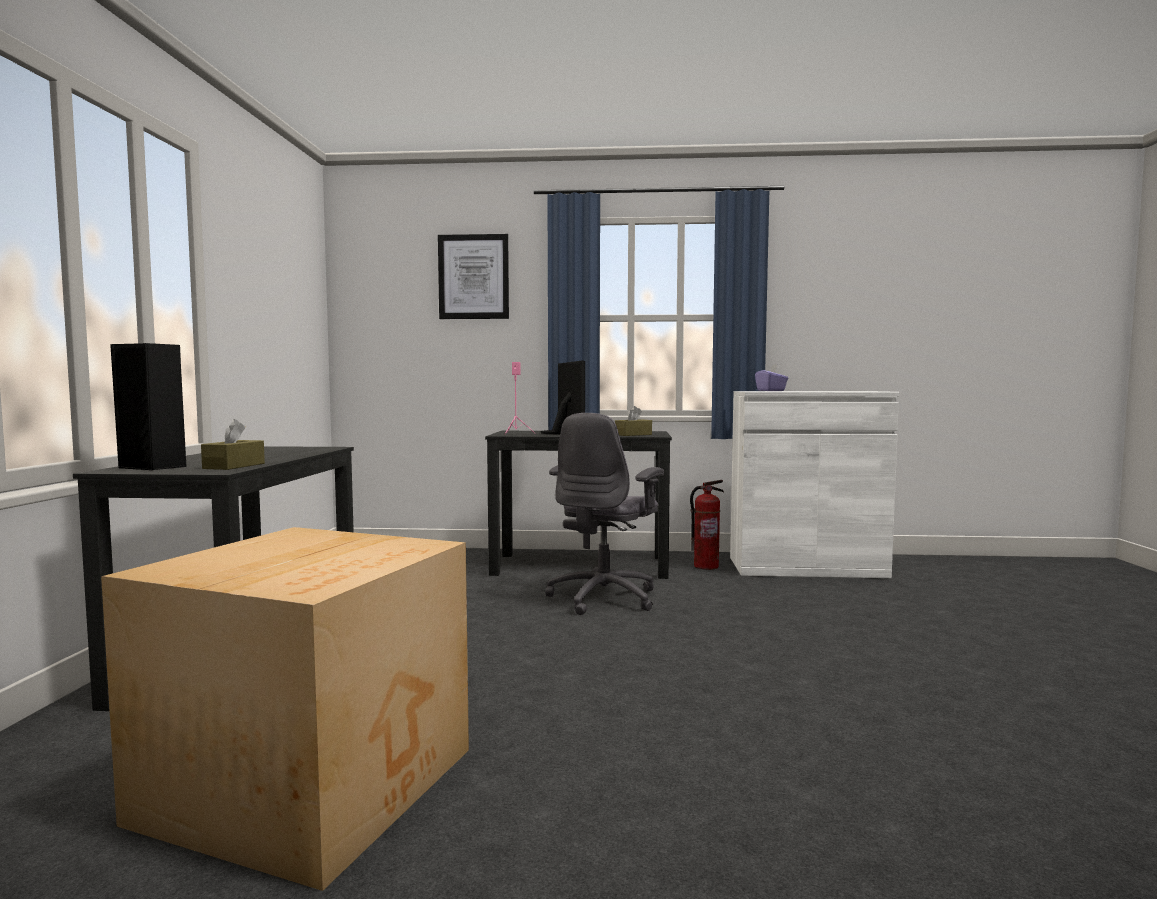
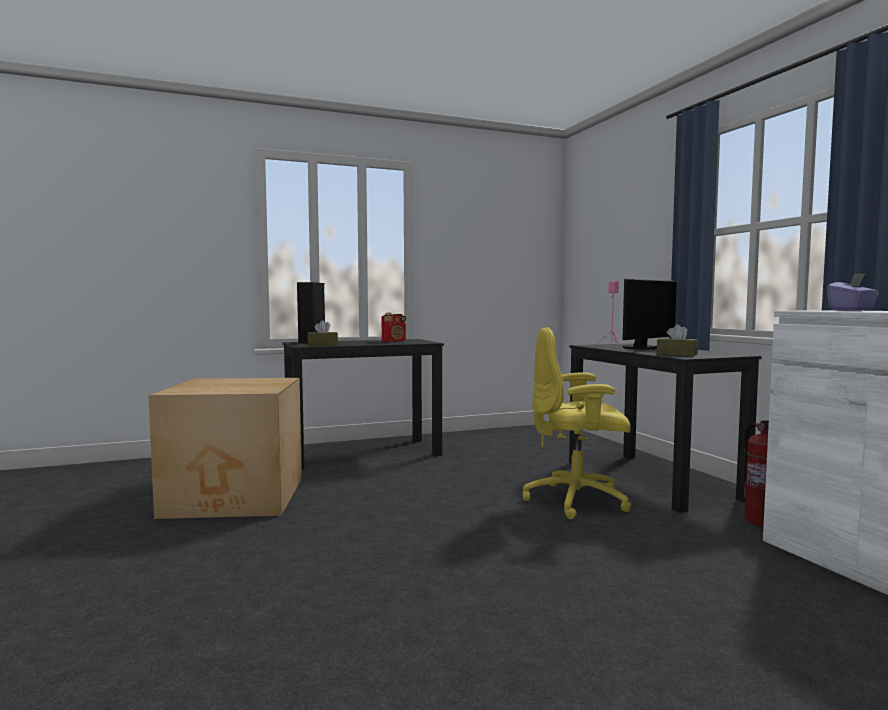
camera: 65 degrees right, 0 degrees up
(268, 451) = (394, 341): none -> radio
(473, 277) = (637, 206): picture -> none
(604, 598) = (577, 501): grey office chair -> yellow office chair

